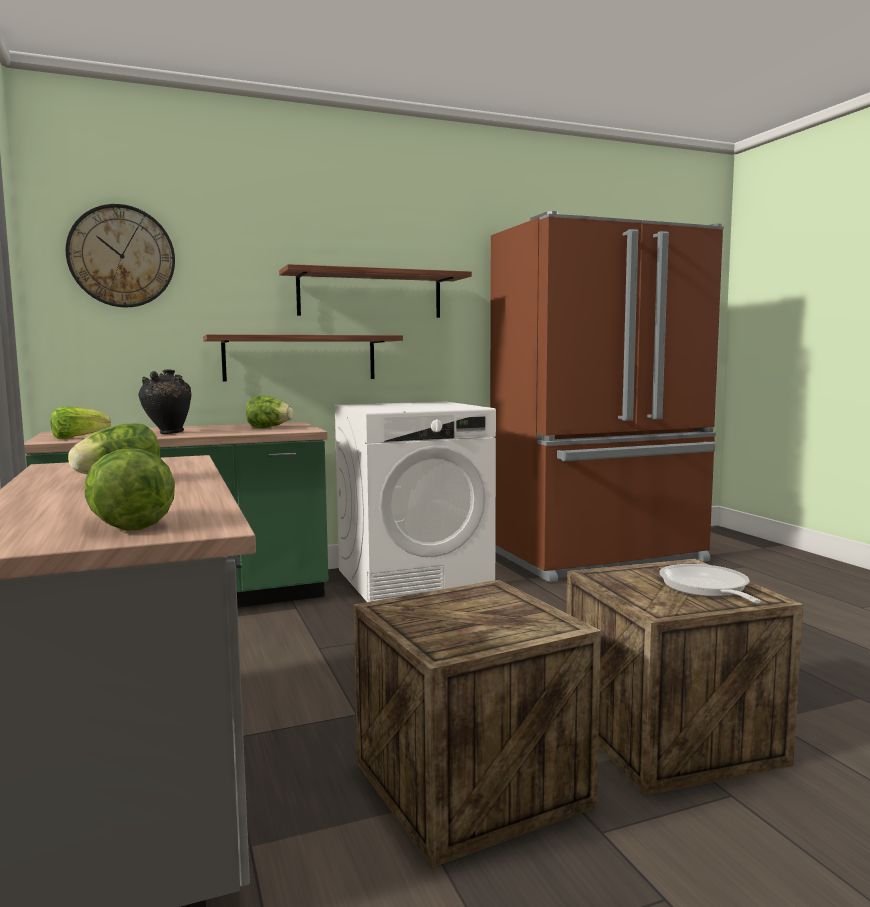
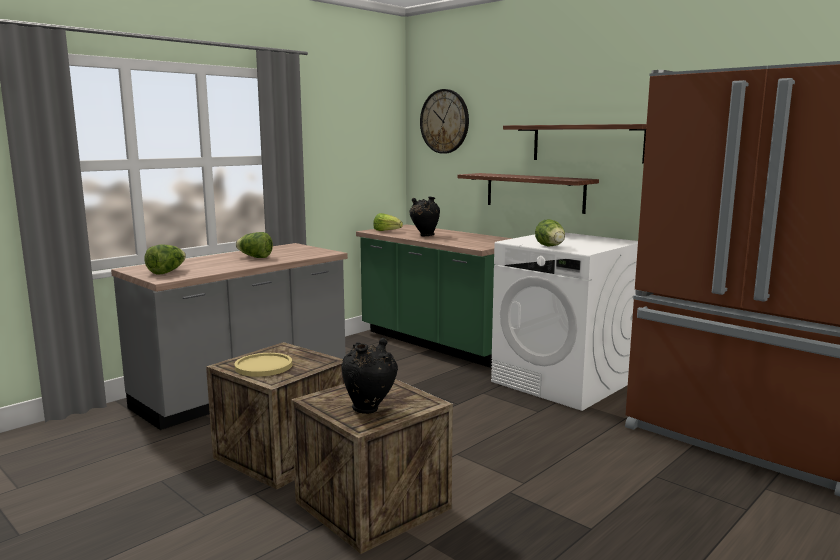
camera: 65 degrees right, 5 degrees up
(269, 428) = (479, 241): lettuce -> lettuce (551, 247)
(479, 626) = (263, 366): none -> yellow plate
(706, 589) = (370, 409): frying pan -> black vase

